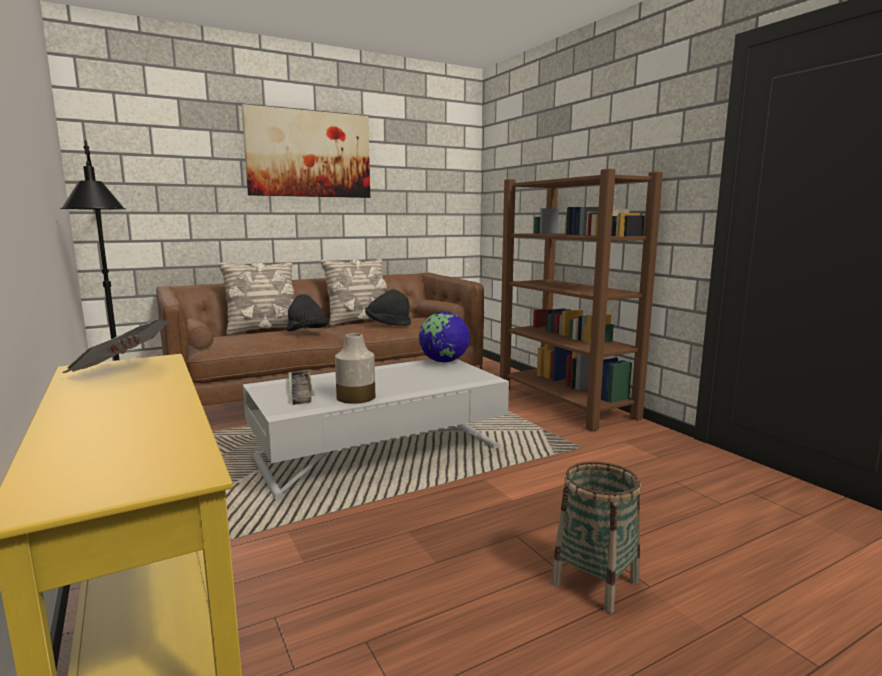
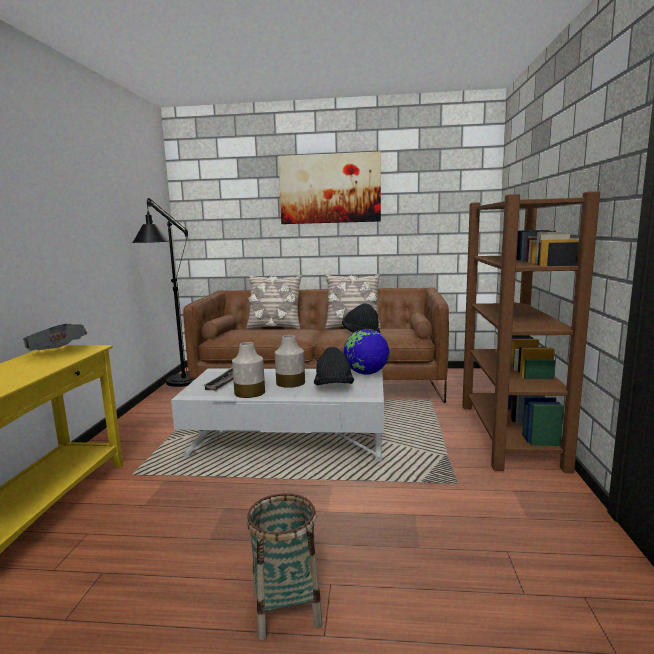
camera: 35 degrees right, 0 degrees up
(307, 333) = (290, 334): black hat -> black hat (333, 388)
(382, 381) = (290, 382): none -> beige vase

